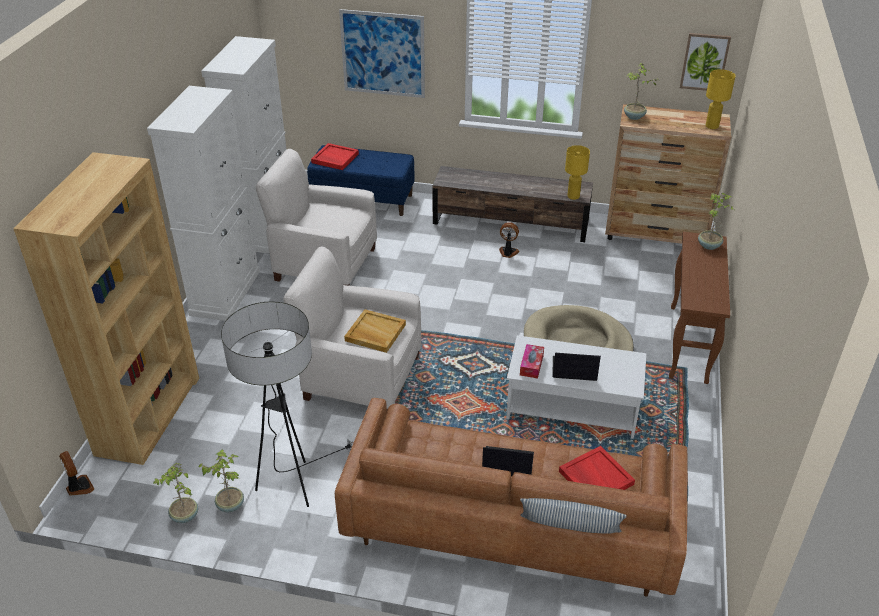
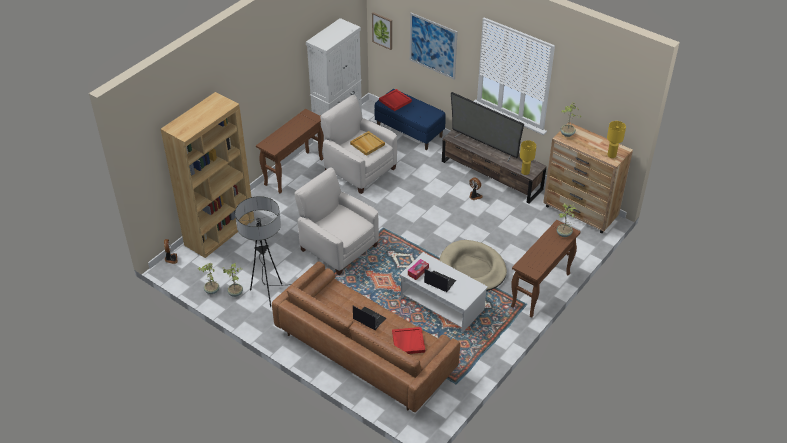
camera: 25 degrees right, 5 degrees up
(225, 292) = (294, 171): white cabinet -> brown console table
(374, 333) = (344, 225): beige tray -> beige tray (367, 144)
(494, 179) = (484, 145): none -> television
(569, 529) = (368, 359): pillow -> none
(704, 62) = (619, 111): picture -> picture (382, 30)

